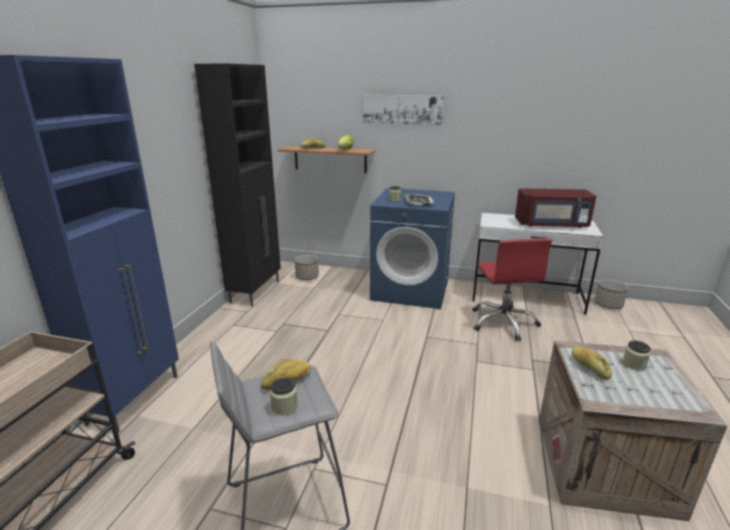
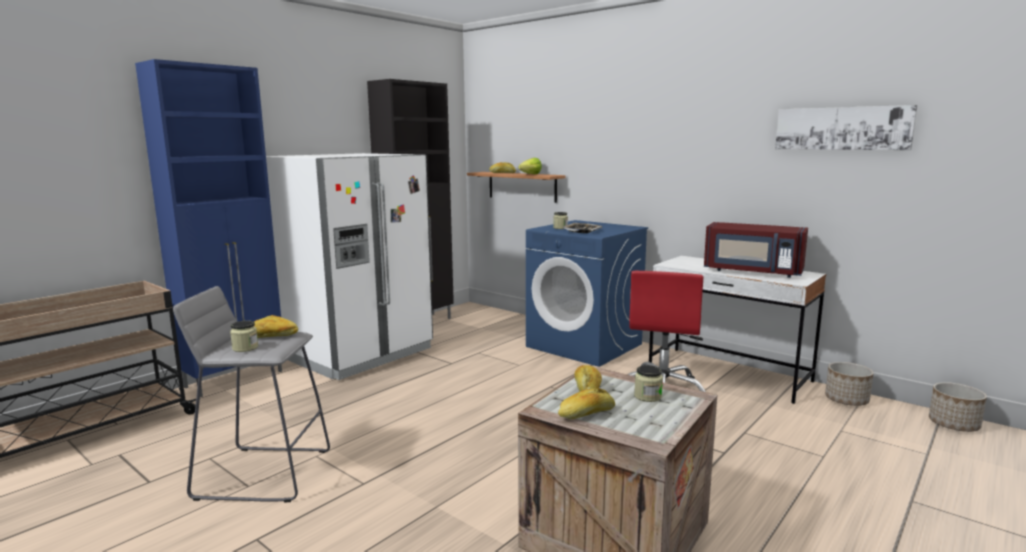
camera: 25 degrees right, 10 degrees down
(234, 337) = (359, 353): none -> white fridge
(307, 277) = (483, 319): planter -> planter (953, 424)
(402, 109) = (593, 128): picture -> picture (842, 128)
(626, 396) = (586, 414): none -> bread

